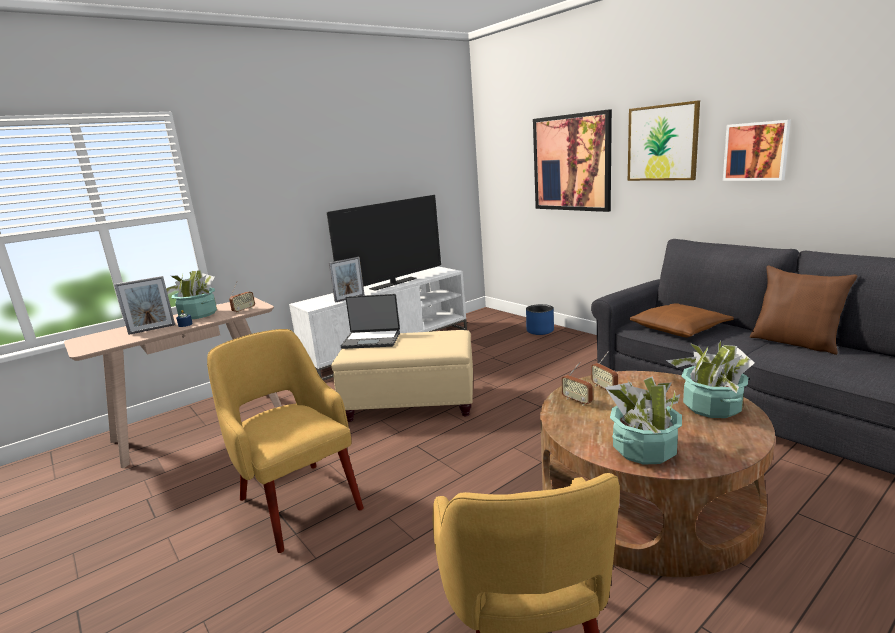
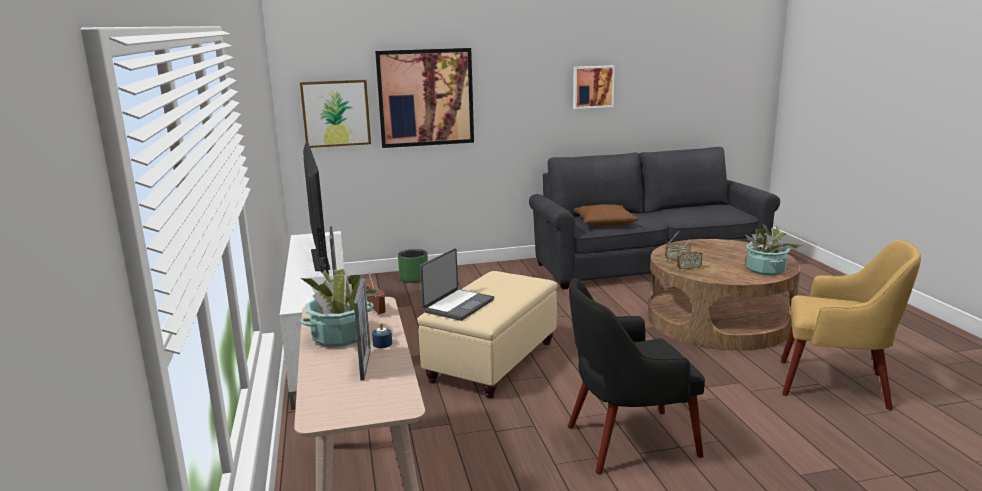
camera: 65 degrees left, 0 degrees up
(298, 501) = (628, 441): yellow armchair -> black armchair
(540, 331) = (414, 278): blue planter -> green planter
(662, 143) = (521, 79): picture -> picture (336, 113)
(712, 407) = (727, 247): potted plant -> none
(795, 342) = (662, 211): brown pillow -> none

